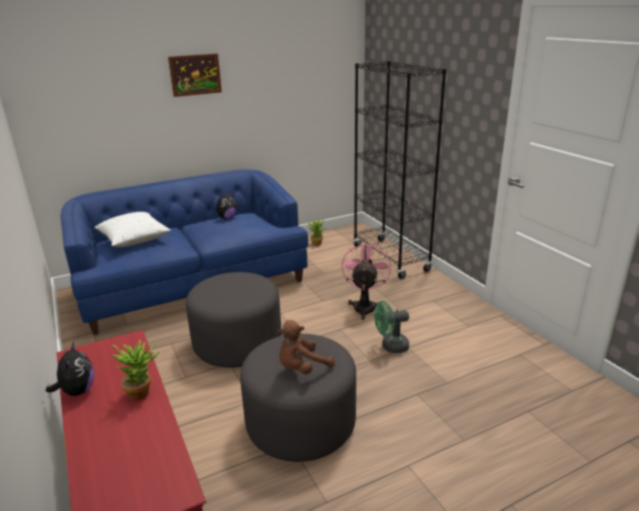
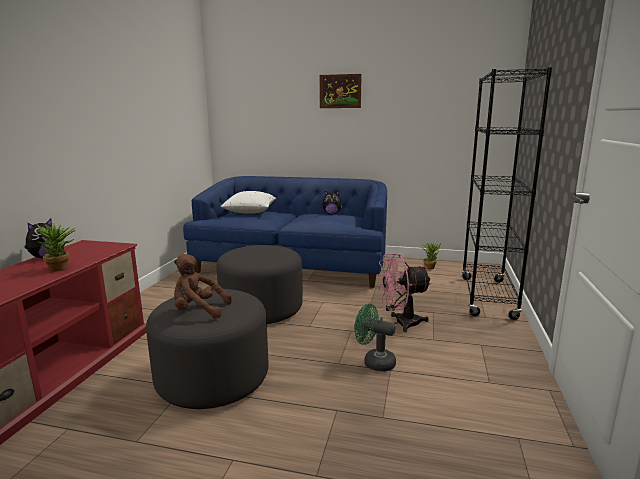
camera: 40 degrees right, 10 degrees down
(365, 306) = (401, 323): pink fan -> pink fan turned 150 degrees counterclockwise

